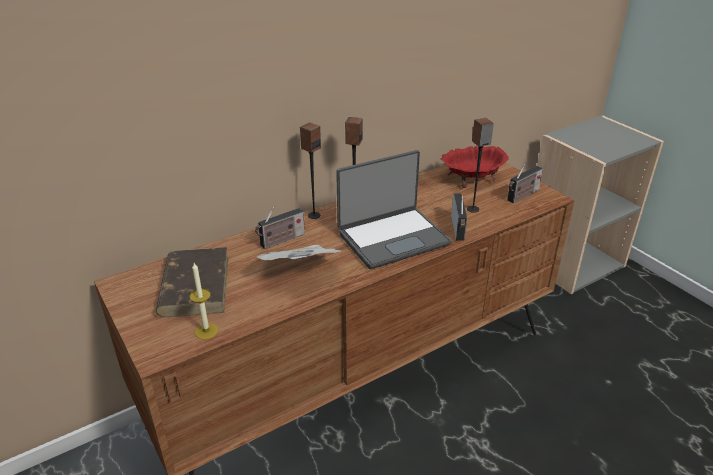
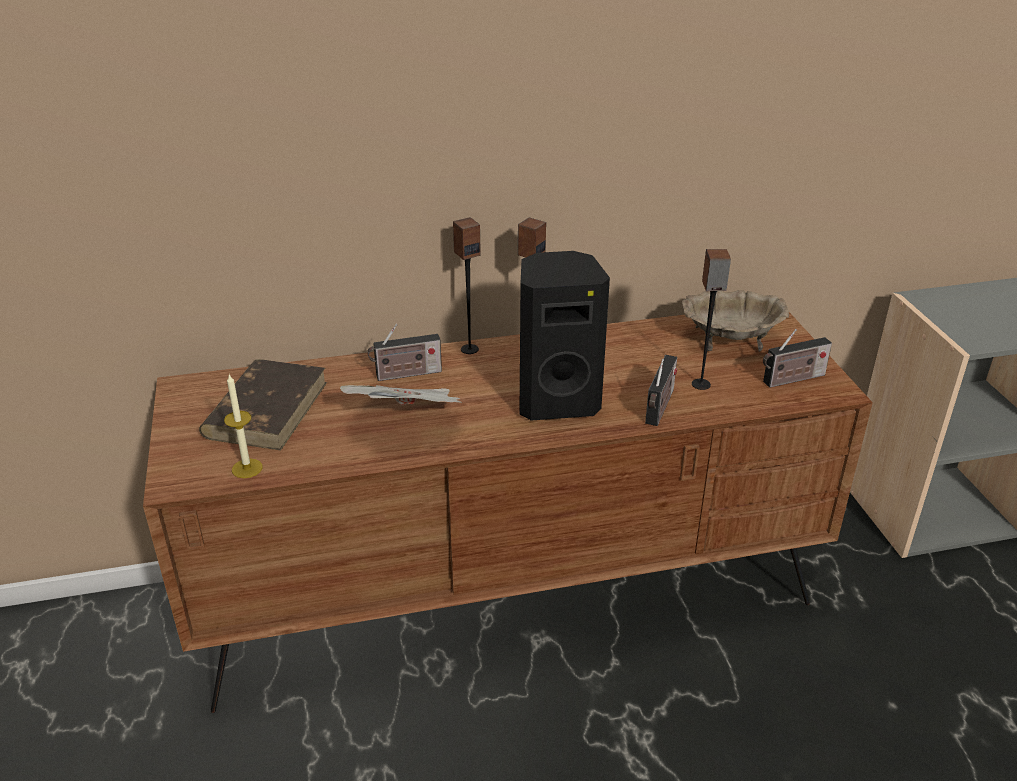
camera: 20 degrees right, 0 degrees up
(392, 238) = (557, 401): laptop -> black speaker
(472, 179) = (730, 340): red bowl -> beige bowl

